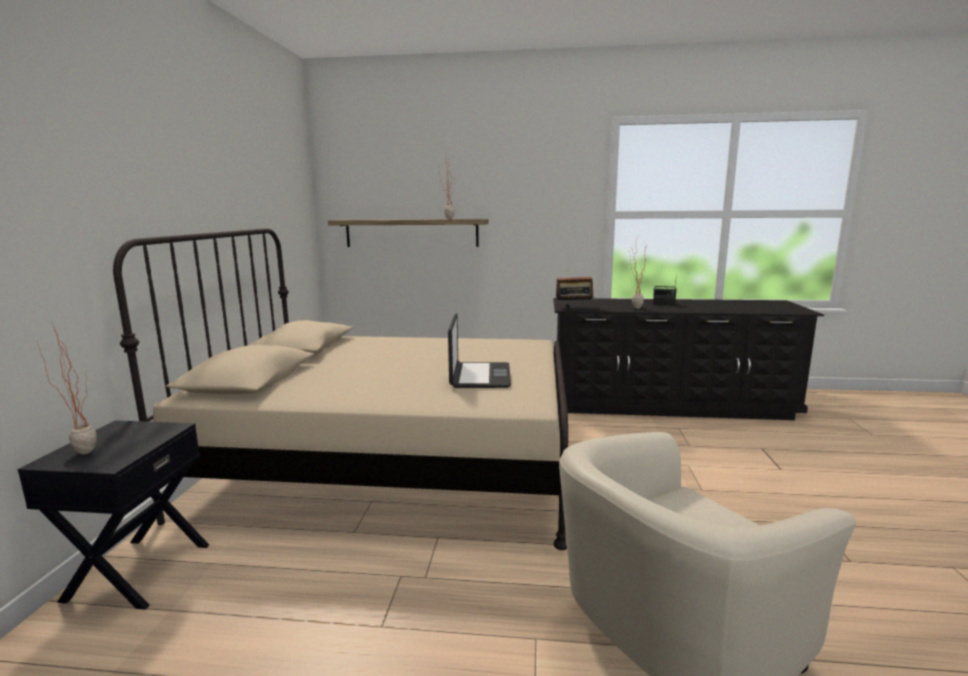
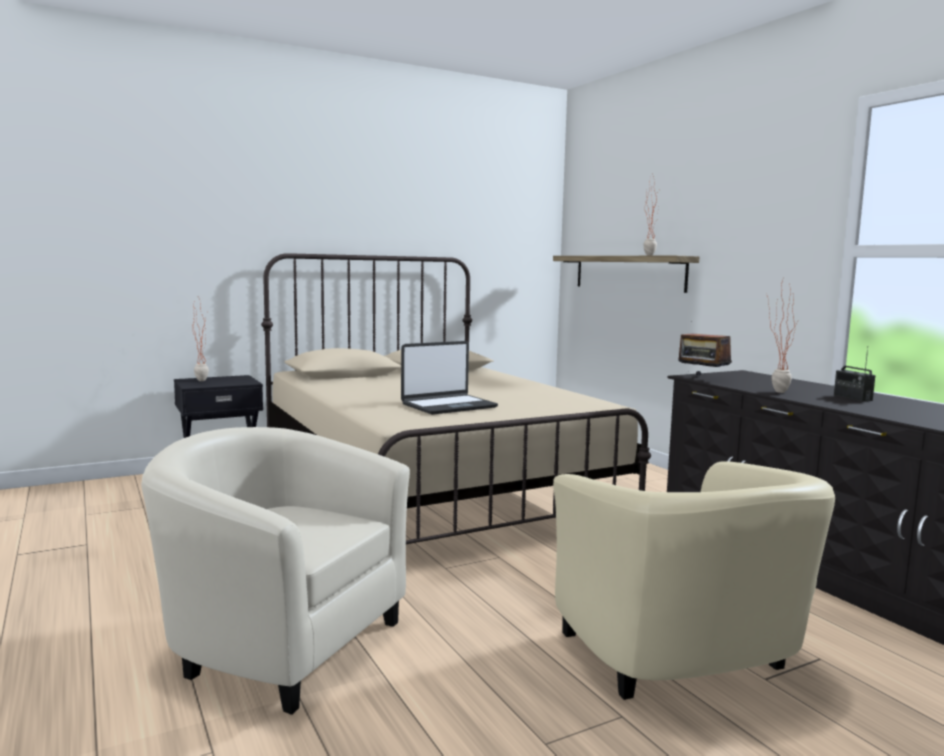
camera: 55 degrees right, 5 degrees down
(757, 482) = (682, 662): none -> beige armchair

